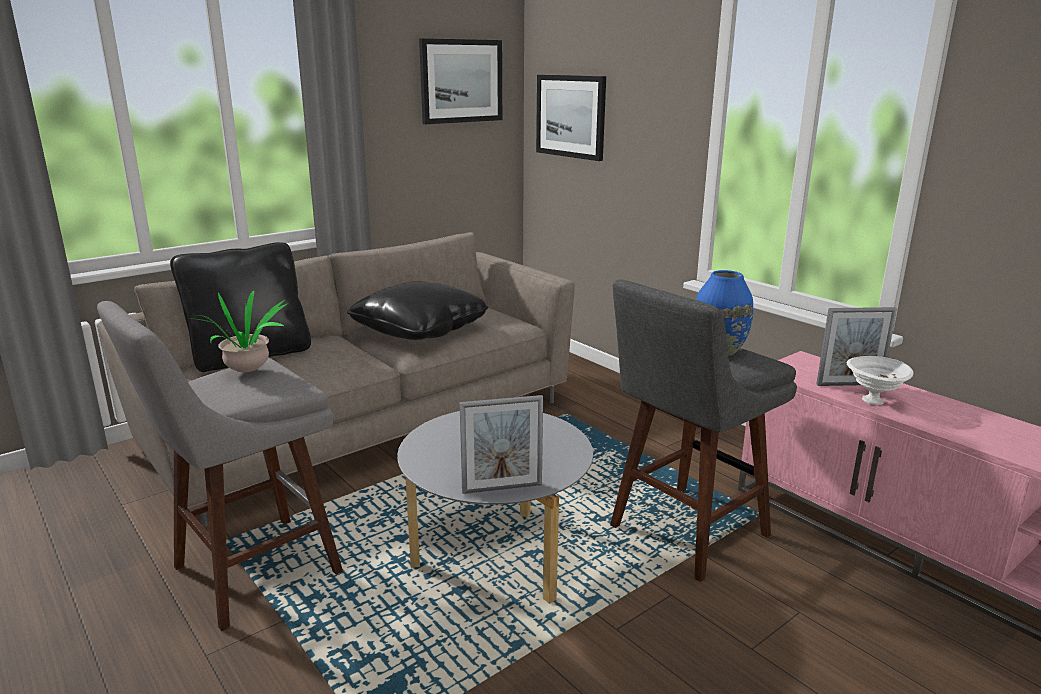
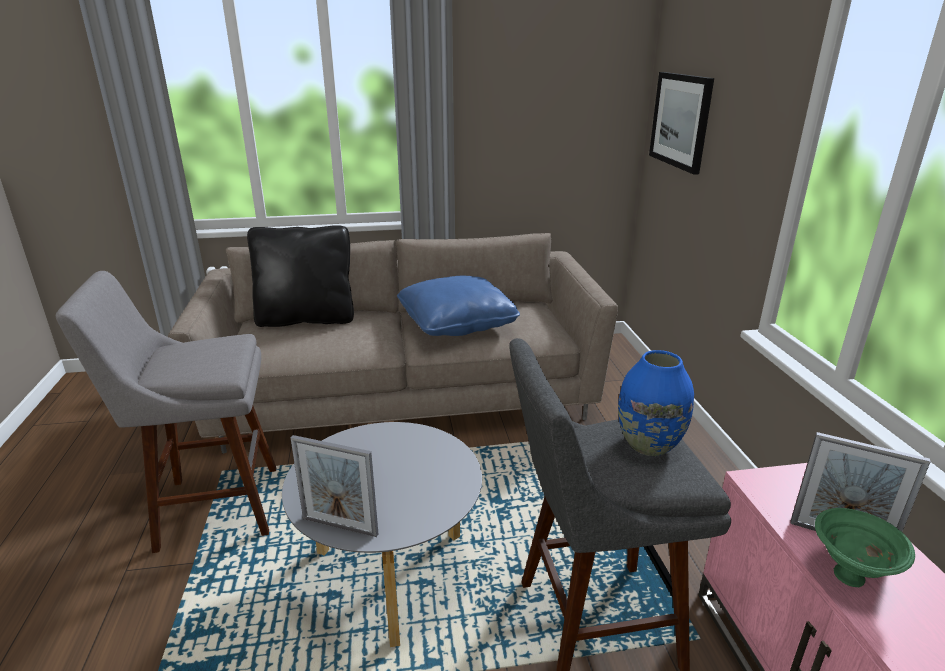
camera: 30 degrees right, 5 degrees up
(248, 370) = (213, 345): potted plant -> none
(420, 330) = (456, 323): black pillow -> blue pillow
(461, 81) = (574, 77): picture -> none
(874, 401) = (850, 578): white bowl -> green bowl

